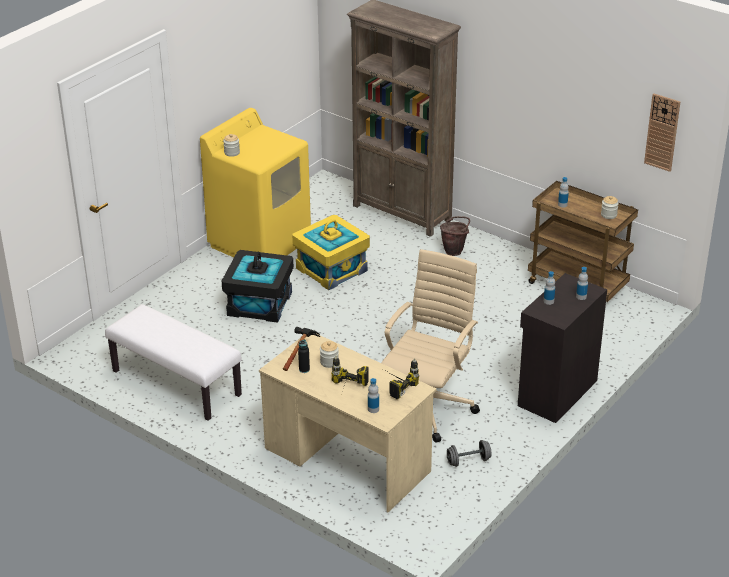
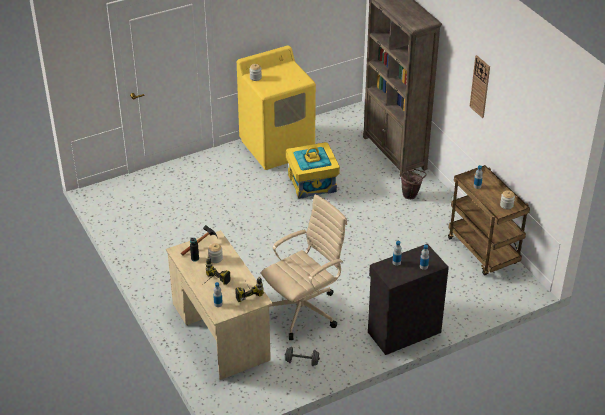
camera: 25 degrees right, 5 degrees up
(175, 383) = (148, 236): white bench -> none
(259, 303) = (244, 194): black storage box -> none
(662, 132) = (551, 153): wall clock -> wall clock (480, 86)

